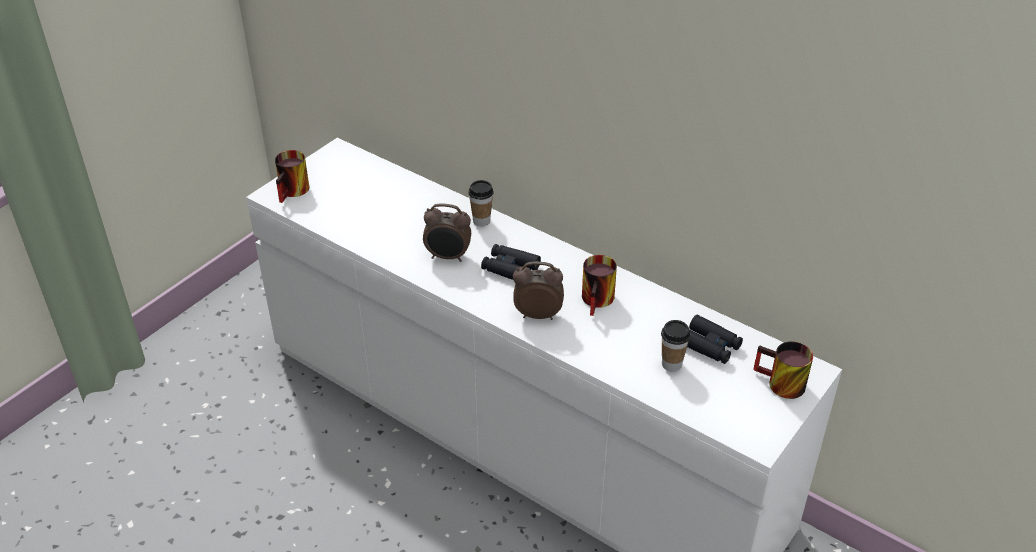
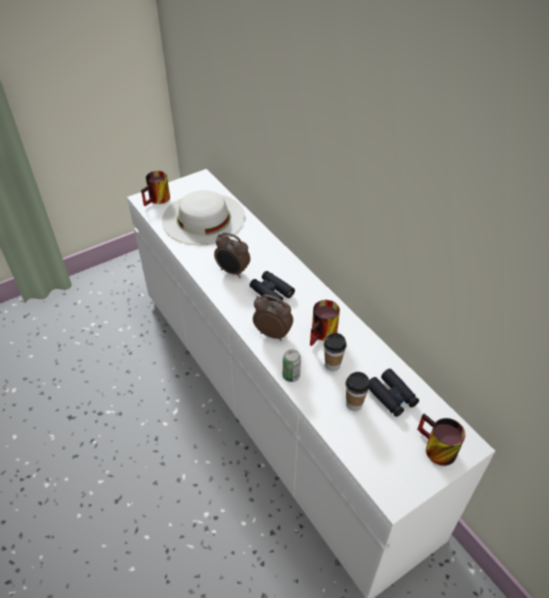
camera: 20 degrees right, 5 degrees up
(371, 201) = (203, 218): none -> white hat
(481, 221) = (270, 250): cup -> cup (332, 365)
(584, 354) = (291, 376): none -> can

